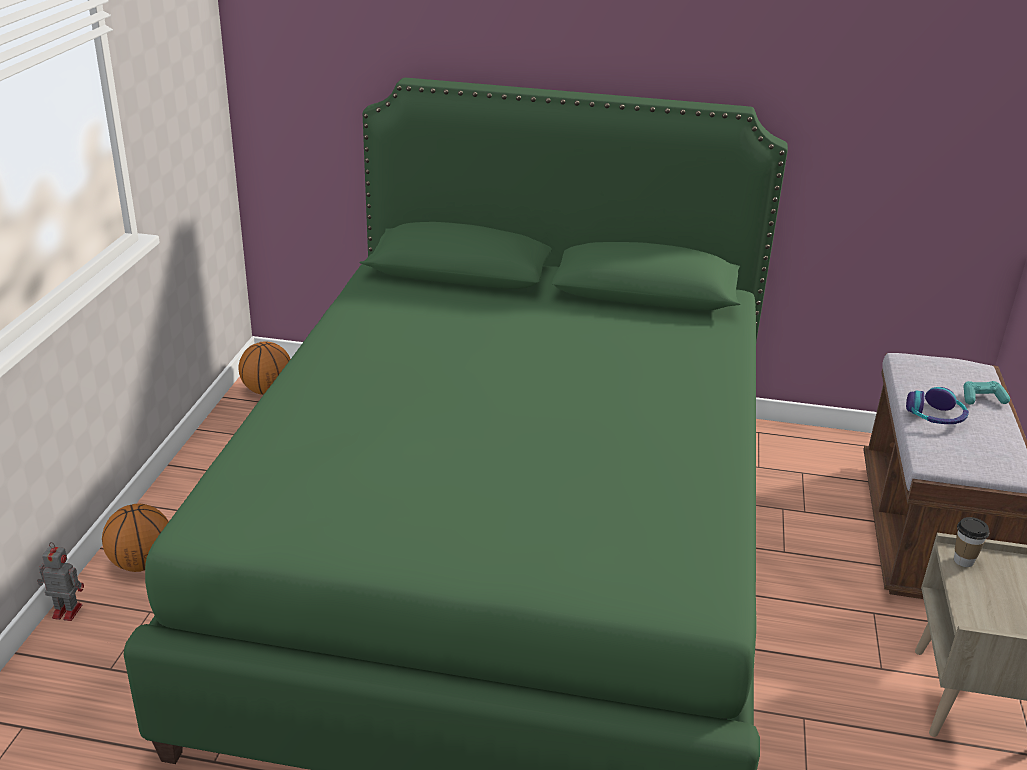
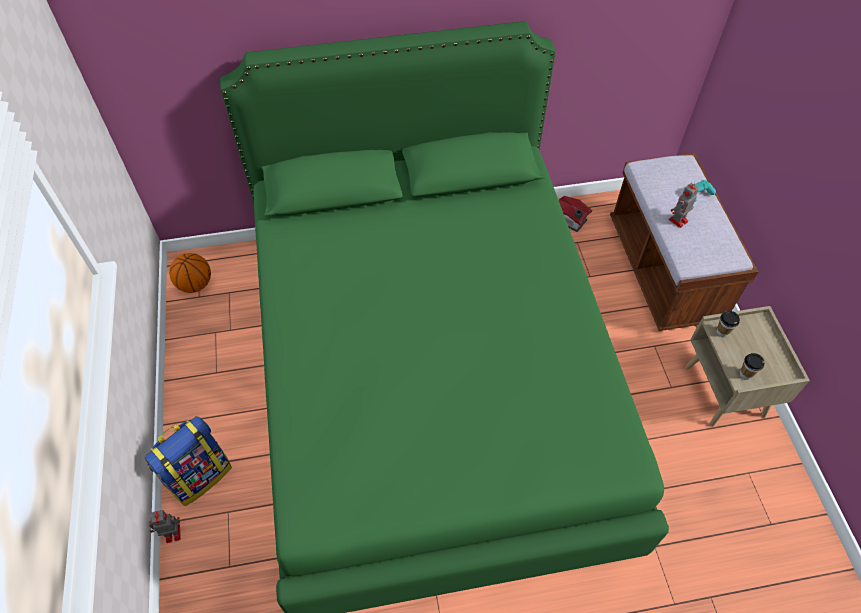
camera: 20 degrees left, 25 degrees up
(142, 563) = (199, 474): basketball -> backpack
(802, 449) = (570, 221): none -> toy house
(935, 416) = (677, 221): headphones -> toy robot
(983, 616) = (745, 374): none -> cup

